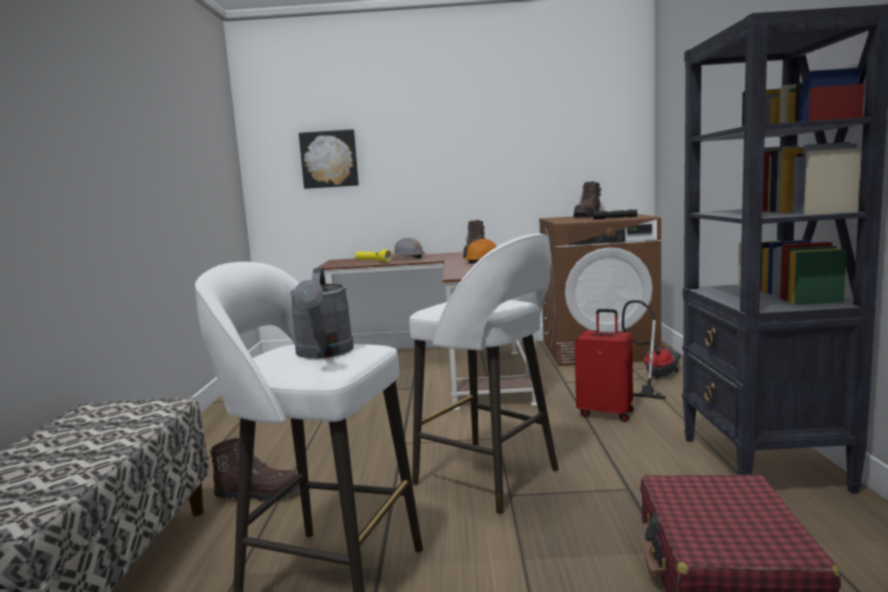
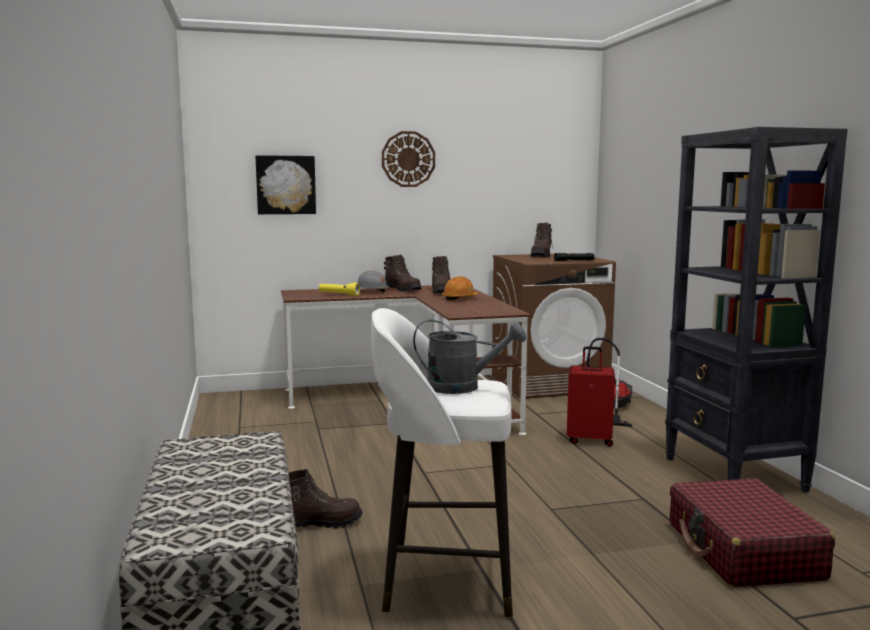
camera: 15 degrees left, 0 degrees up
(324, 353) = (463, 387): grey watering can -> grey watering can turned 60 degrees counterclockwise
(441, 255) = (403, 289): none -> brown boot
(447, 126) = (408, 159): none -> wall clock
(490, 478) = (525, 497): white stool -> none

